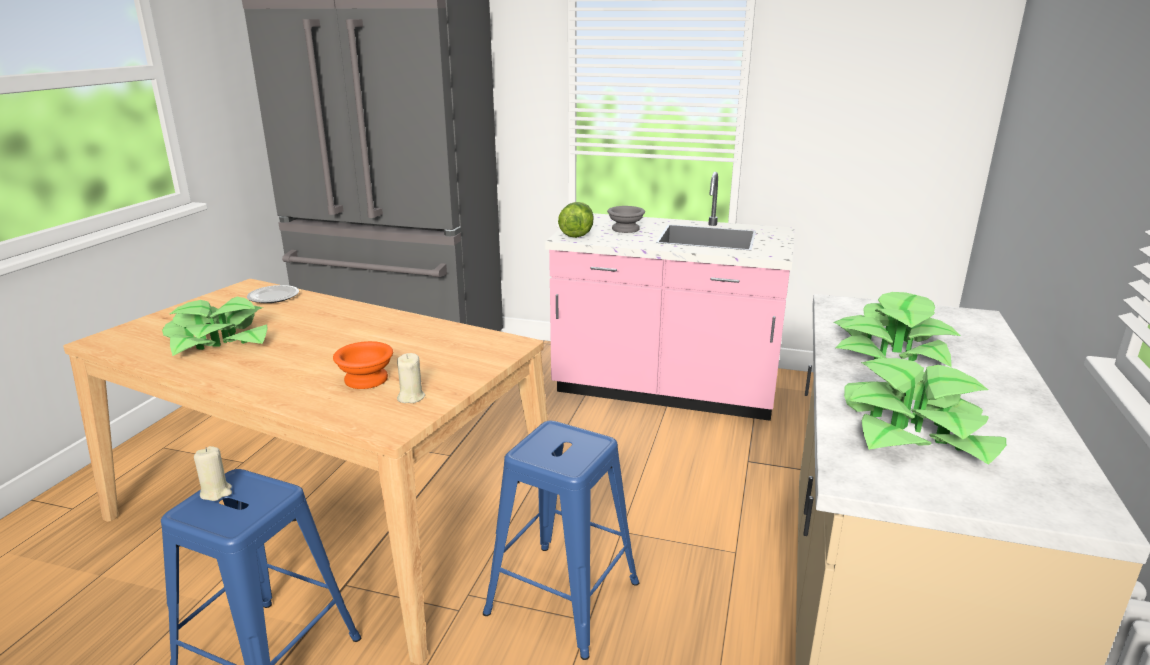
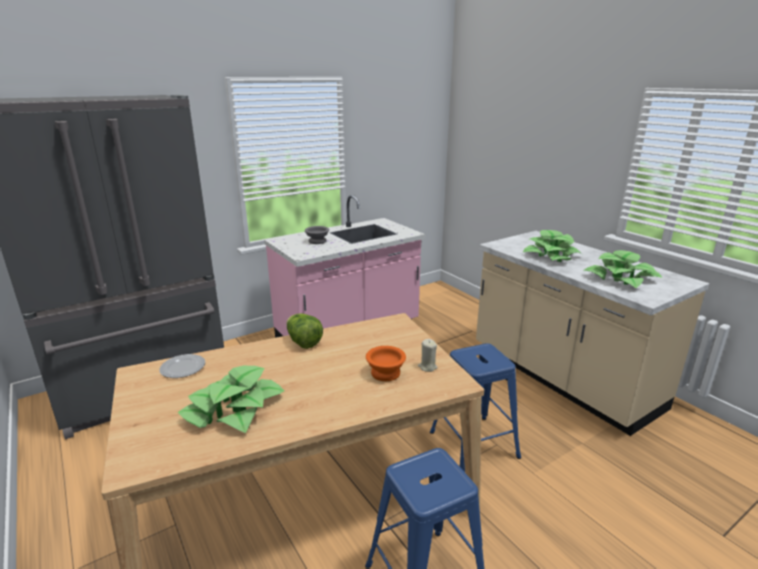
camera: 50 degrees left, 0 degrees up
(216, 492) = (412, 482): beige candle -> none
(577, 234) = (301, 251): lettuce -> lettuce (303, 342)

